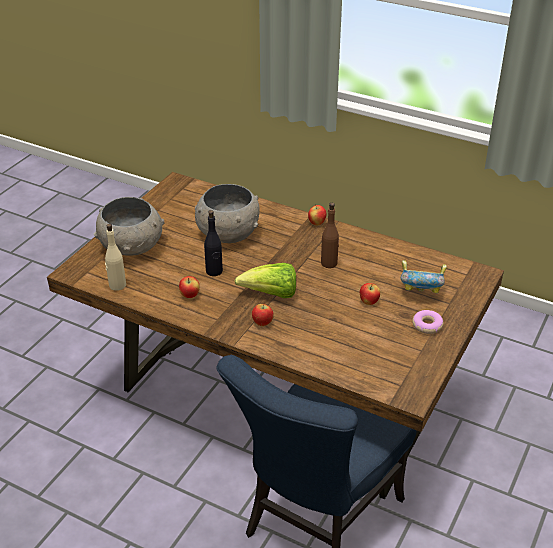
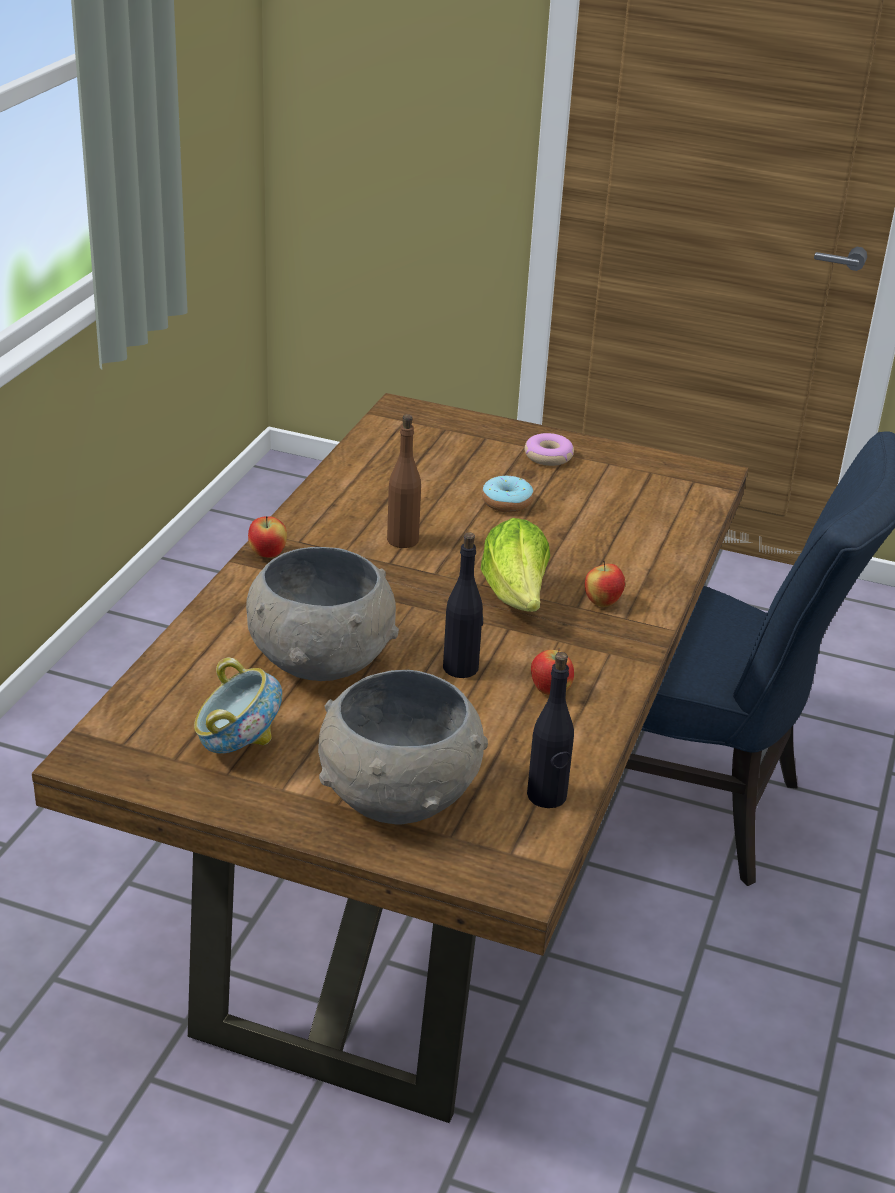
camera: 100 degrees left, 5 degrees down
(117, 285) = (547, 796): beige bottle -> black bottle
(369, 302) = (506, 503): apple -> donut
(420, 293) = (468, 458): bowl -> bowl (238, 747)

